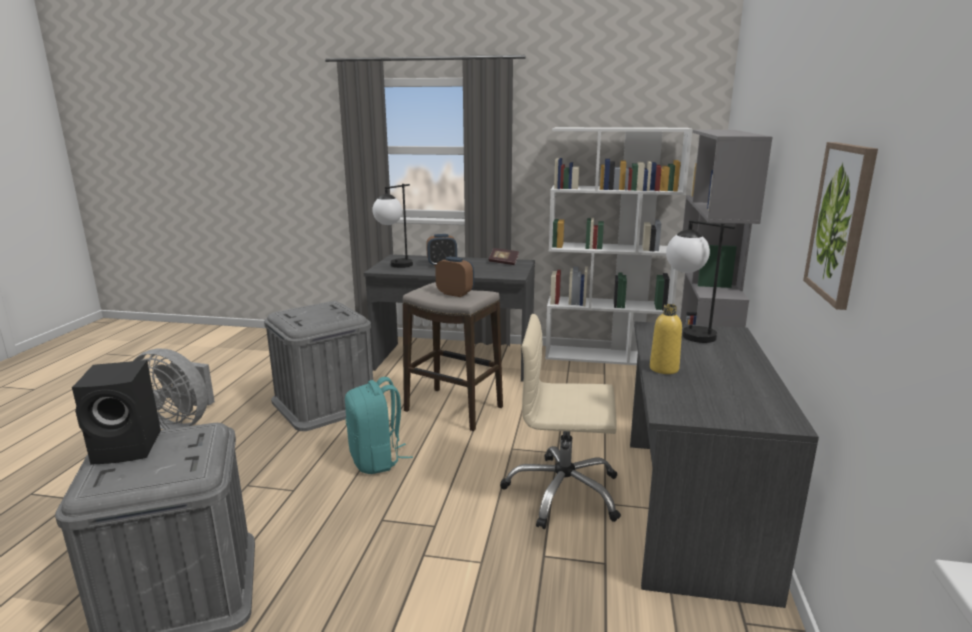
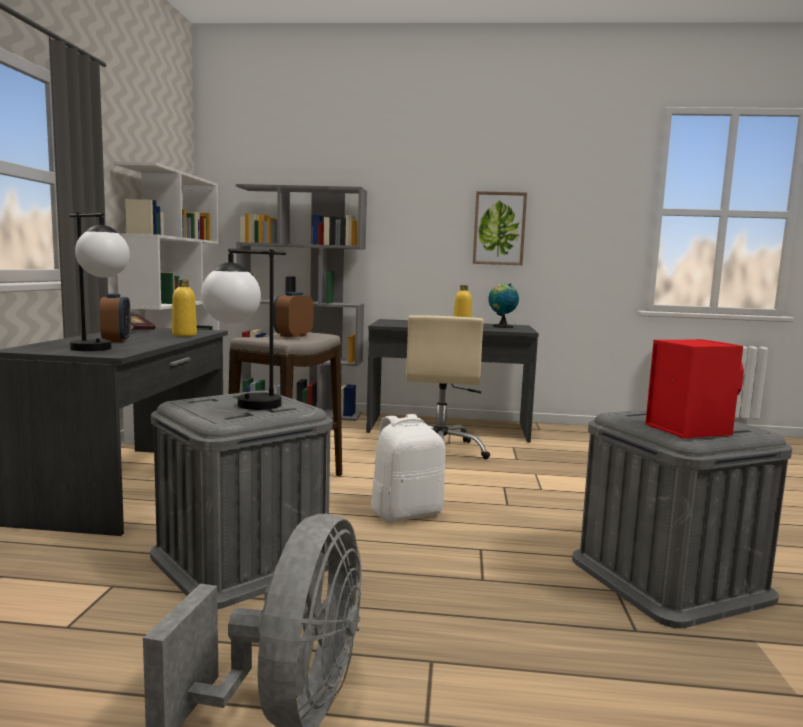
camera: 95 degrees left, 10 degrees down
(130, 447) = (686, 429): black speaker -> red speaker
(376, 460) = (406, 513): turquoise backpack -> white backpack
(482, 273) = (184, 335): none -> yellow bottle
(687, 333) = (394, 323): table lamp -> table lamp (243, 407)
(731, 402) = (501, 326): none -> globe

